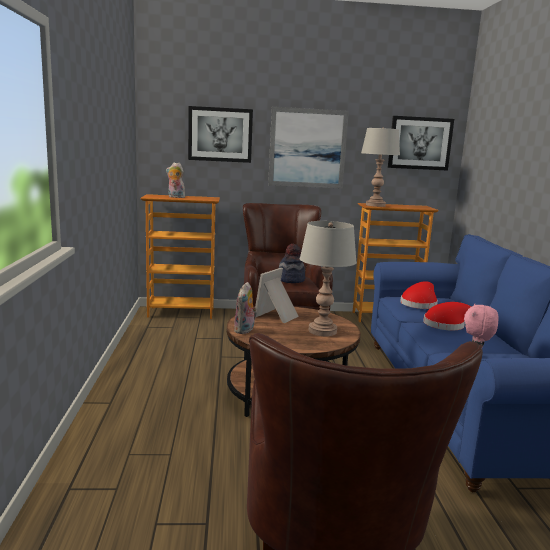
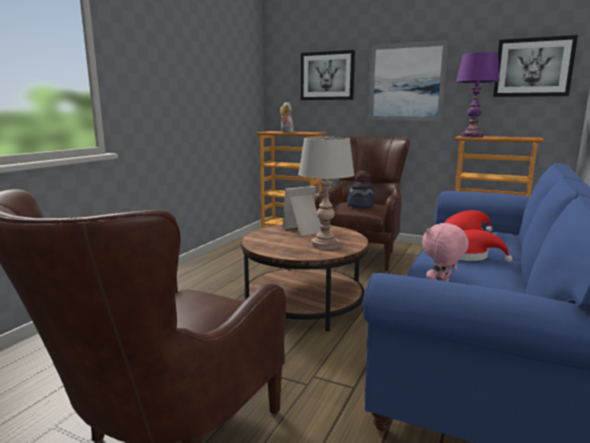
camera: 30 degrees right, 0 degrees up
(245, 330) = (257, 237): plush toy -> none
(375, 205) = (471, 136): grey table lamp -> purple table lamp

